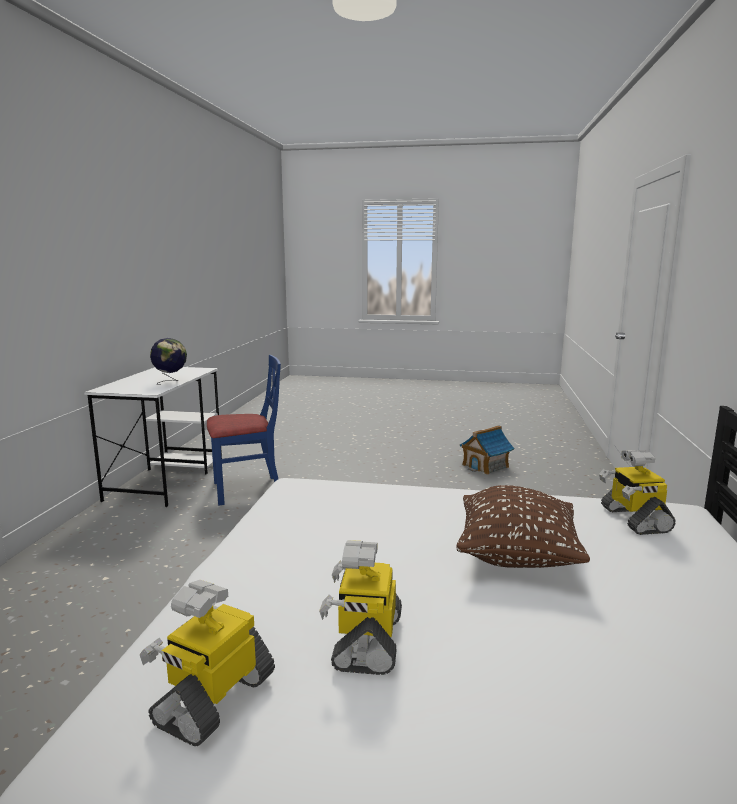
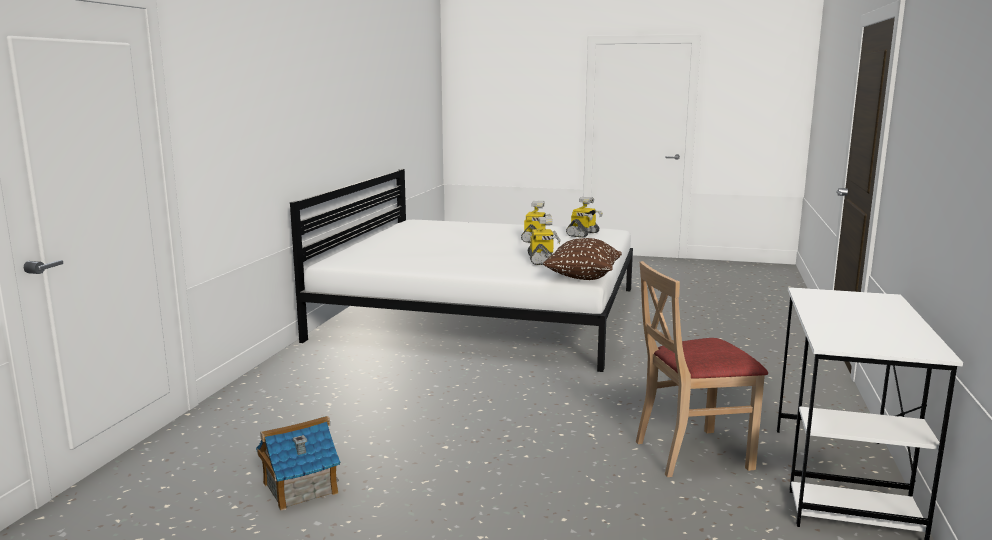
camera: 175 degrees left, 0 degrees up
(171, 382) = (821, 309): globe -> none
(247, 489) = (692, 453): blue chair -> beige chair
(516, 556) = (456, 251): brown pillow -> brown pillow (583, 277)
(633, 519) = (370, 259): toy robot -> toy robot (542, 260)

